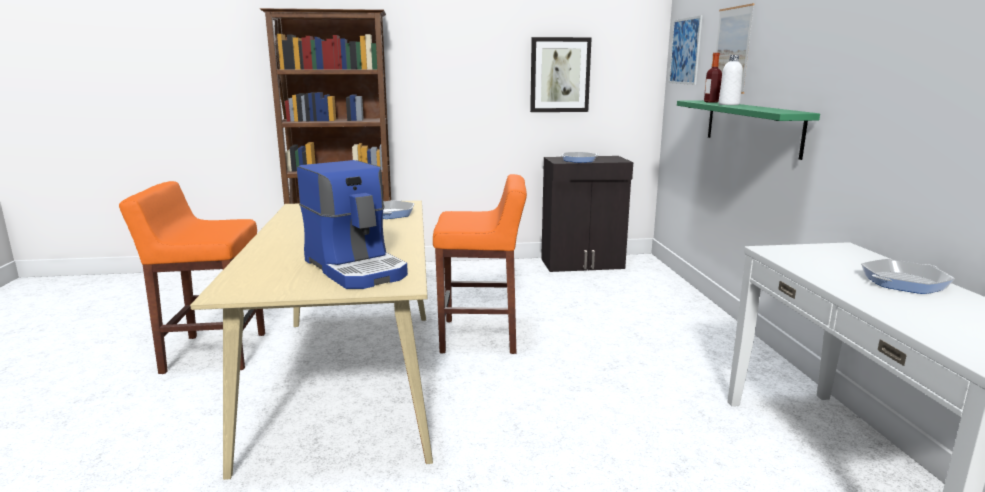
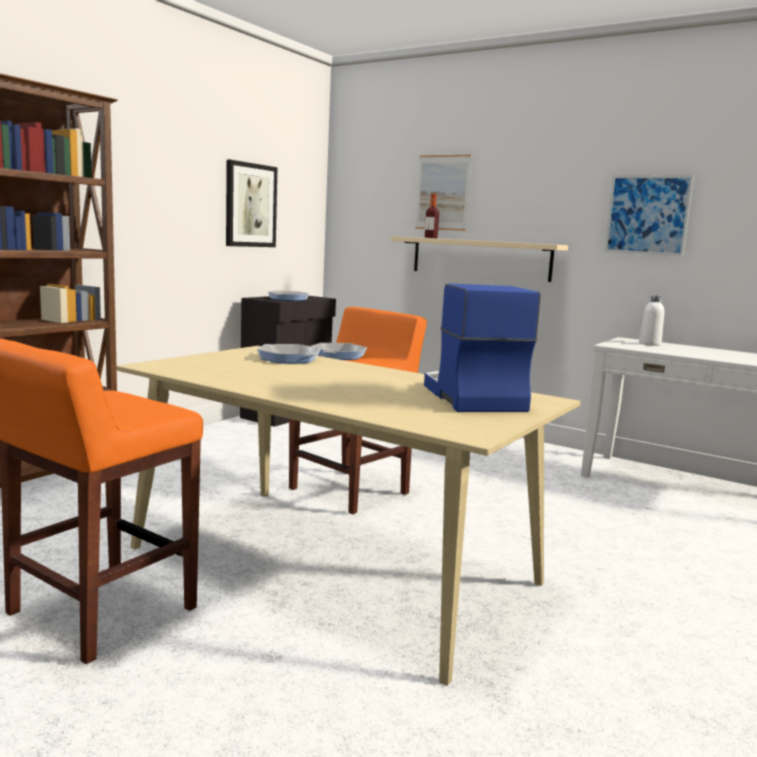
camera: 50 degrees left, 5 degrees down
(357, 268) = (470, 397): coffee machine -> coffee machine turned 105 degrees counterclockwise
(685, 51) = (362, 190): picture -> picture (647, 215)
(729, 104) = (463, 239): white bottle -> white bottle (650, 344)
(751, 126) = (480, 258): green shelf -> beige shelf
(903, 282) = (704, 350): frying pan -> frying pan (338, 356)

